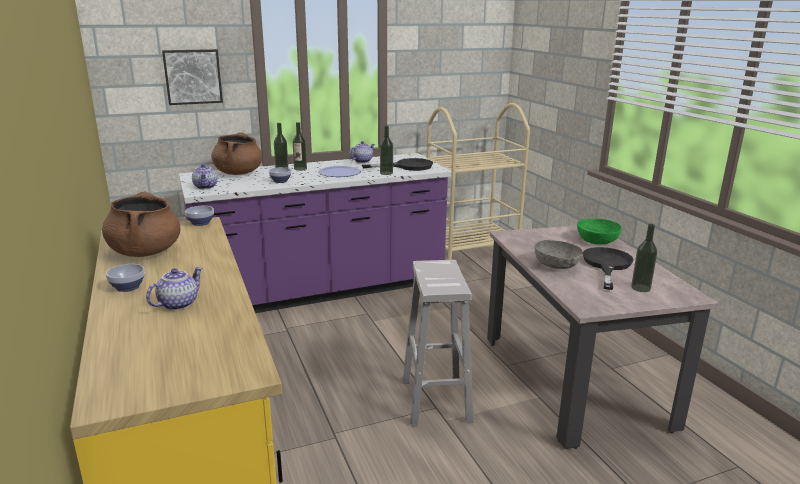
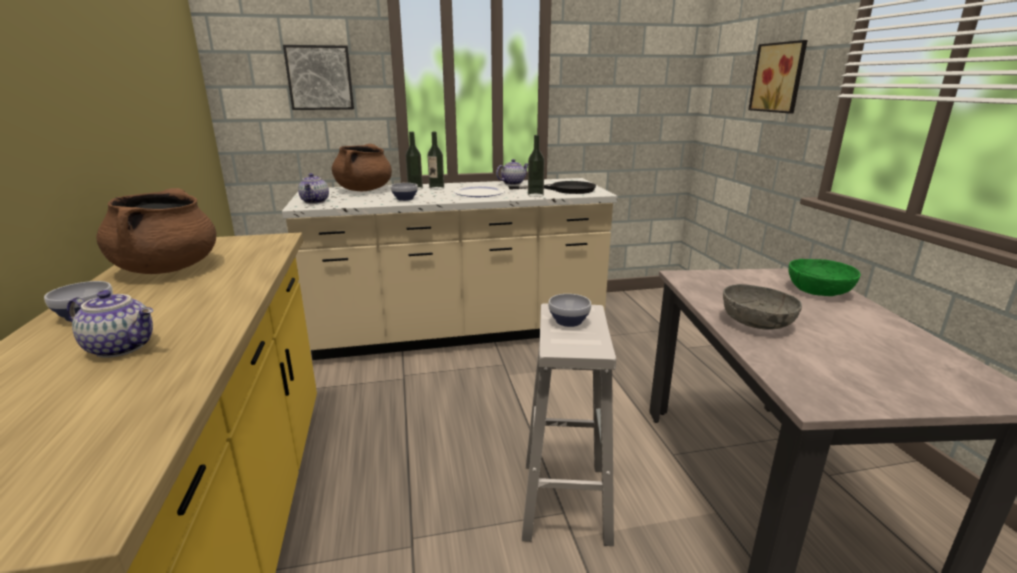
camera: 10 degrees right, 0 degrees up
(178, 303) = (123, 347): teapot -> teapot turned 60 degrees clockwise
(200, 223) = (271, 238): bowl -> bowl (567, 322)
(322, 291) = (459, 333): purple counter -> beige counter
(470, 259) = (640, 306): beige cart -> none
(568, 76) = (779, 77): none -> picture
(606, 265) = (839, 328): black frying pan -> none
(640, 288) = (907, 371): bottle -> none

